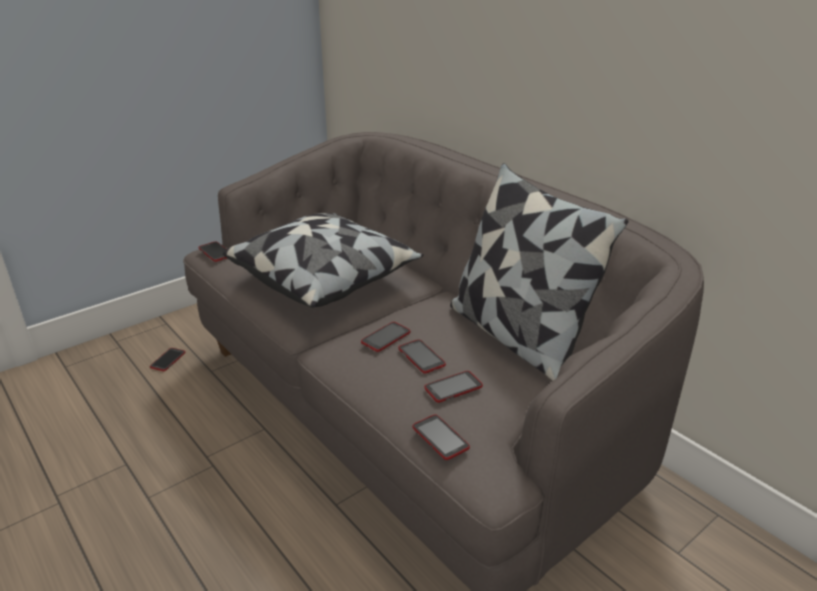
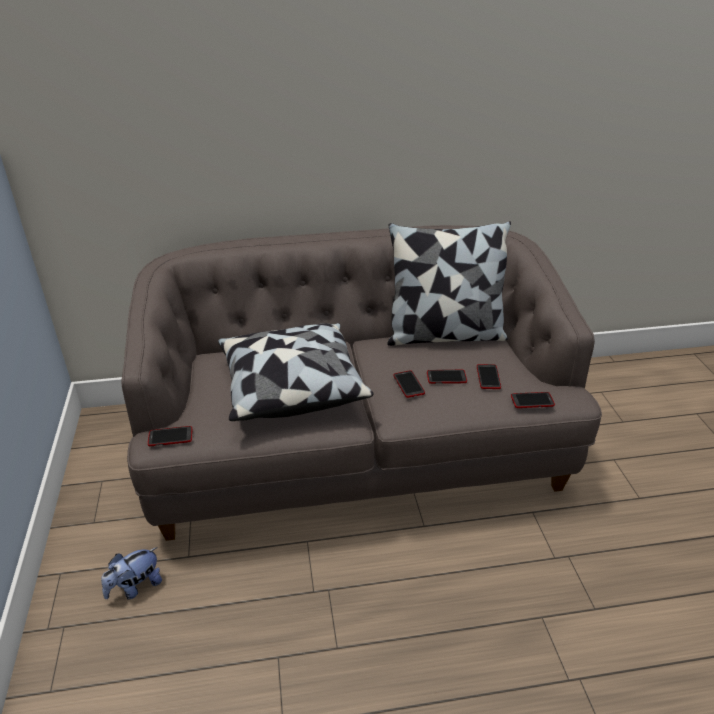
camera: 60 degrees left, 5 degrees up
(168, 360) = (135, 587): phone -> plush toy

